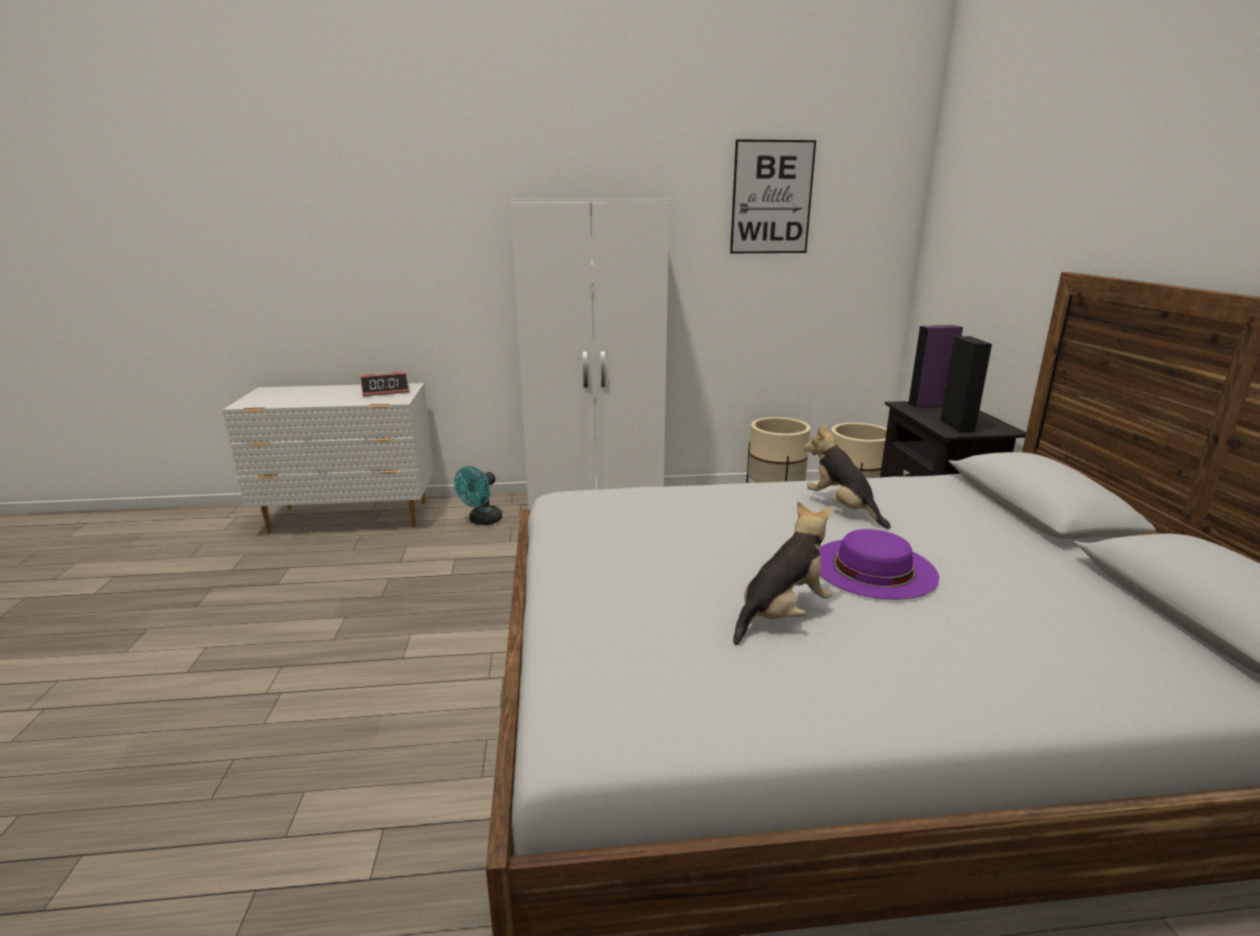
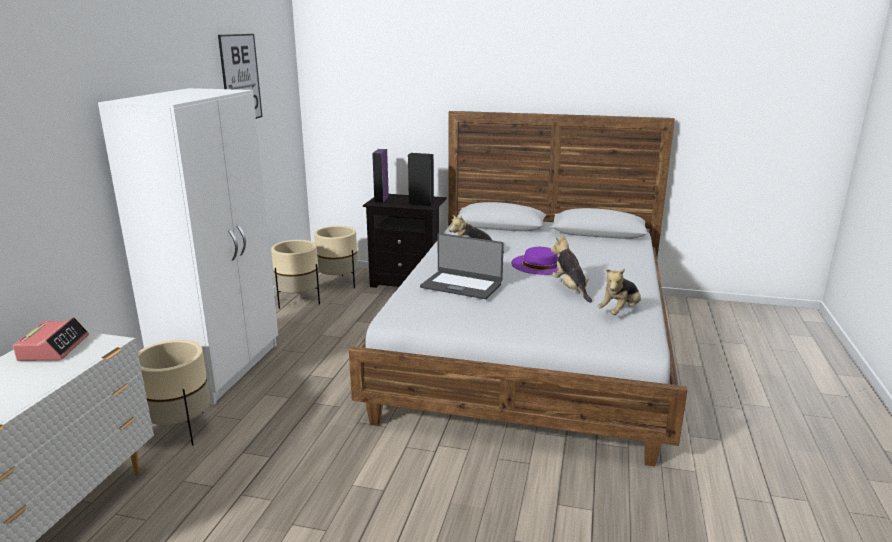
camera: 70 degrees left, 0 degrees up
(482, 521) = (181, 430): turquoise fan -> beige planter
(691, 516) = (461, 285): none -> laptop
(716, 687) = (620, 312): none -> plush toy

